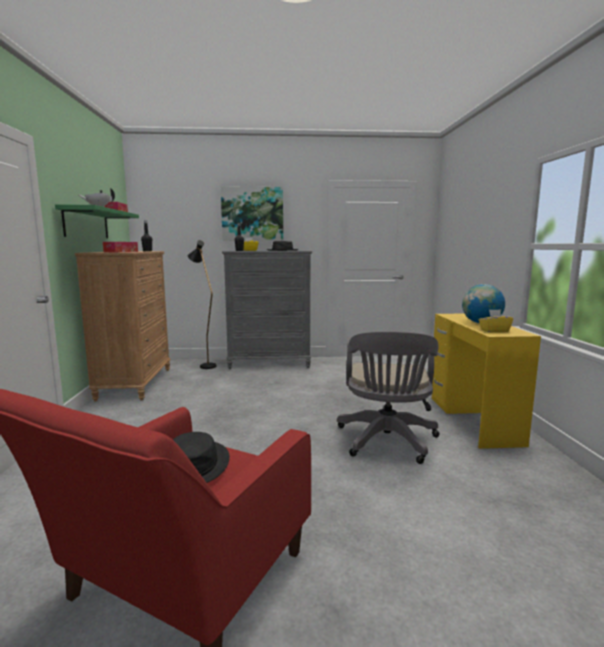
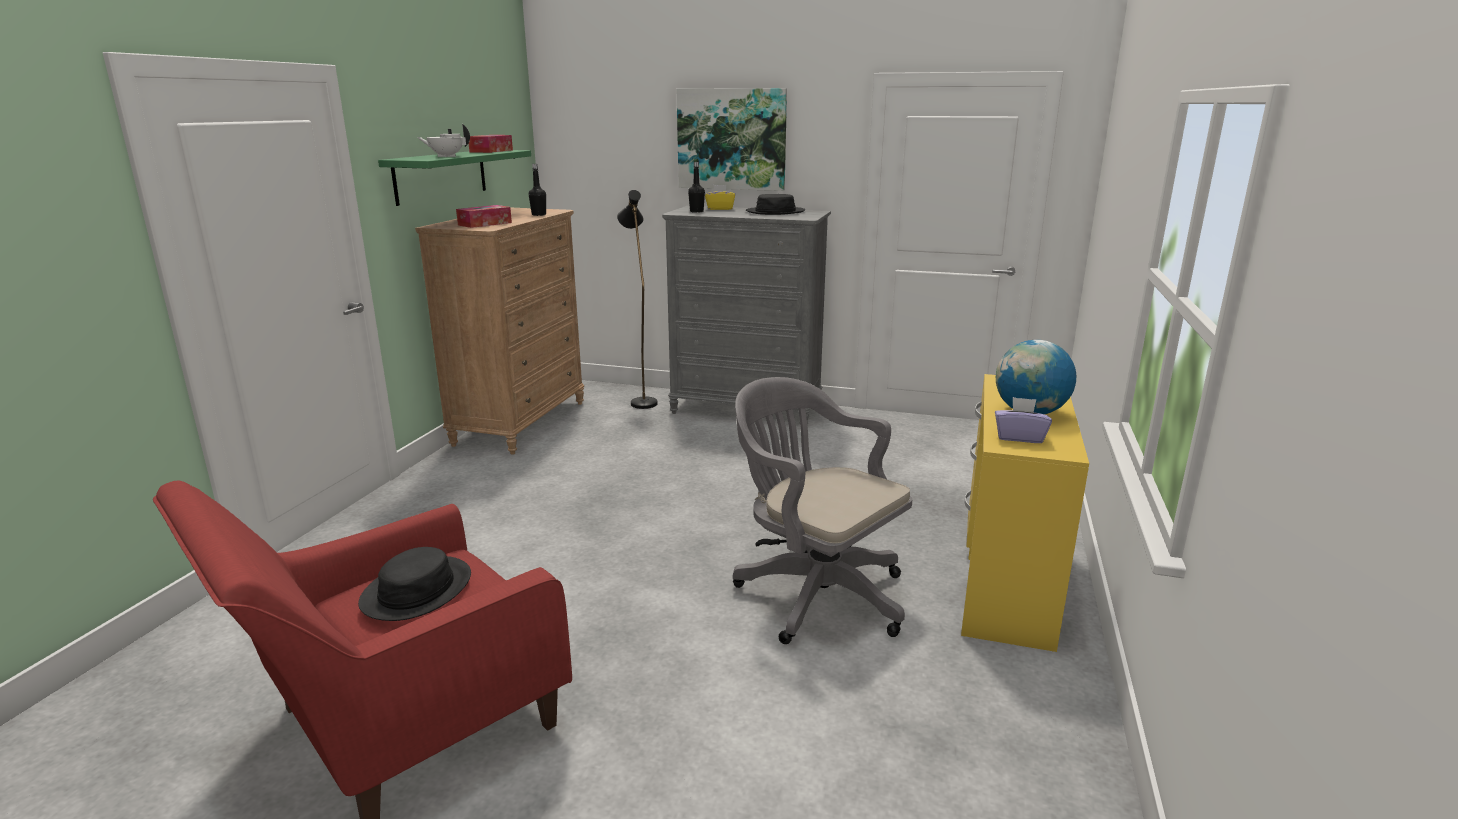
camera: 20 degrees right, 10 degrees up
(387, 442) = (814, 592): grey office chair -> grey office chair turned 105 degrees clockwise
(494, 331) = (1019, 437): yellow tissue box -> purple tissue box

